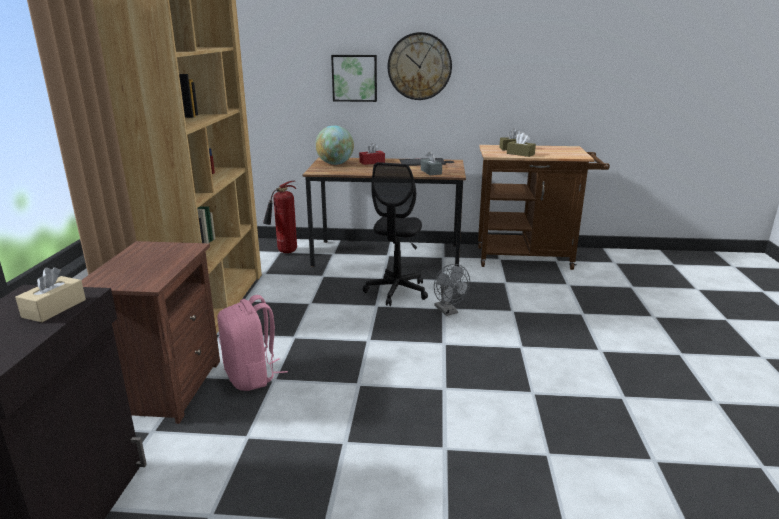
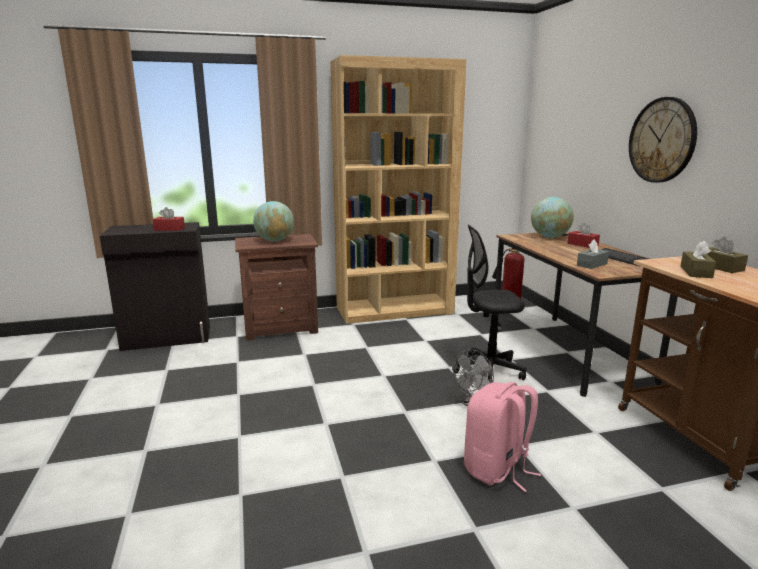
camera: 70 degrees right, 5 degrees down
(54, 308) = (169, 229): beige tissue box -> red tissue box
(146, 263) = (275, 241): none -> globe
(252, 376) = (305, 346): pink backpack -> pink backpack (497, 469)
(354, 78) = (604, 151): picture -> none

